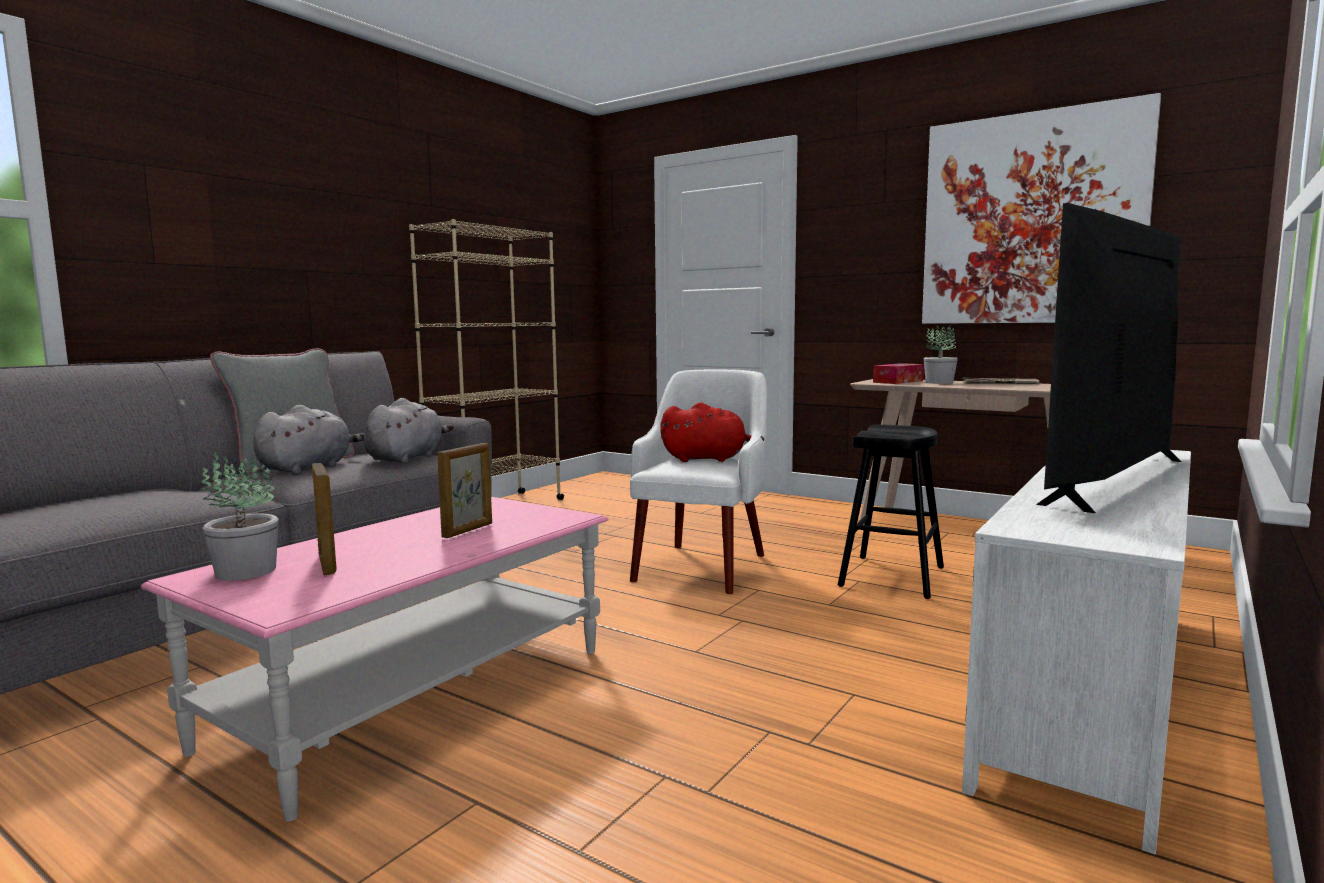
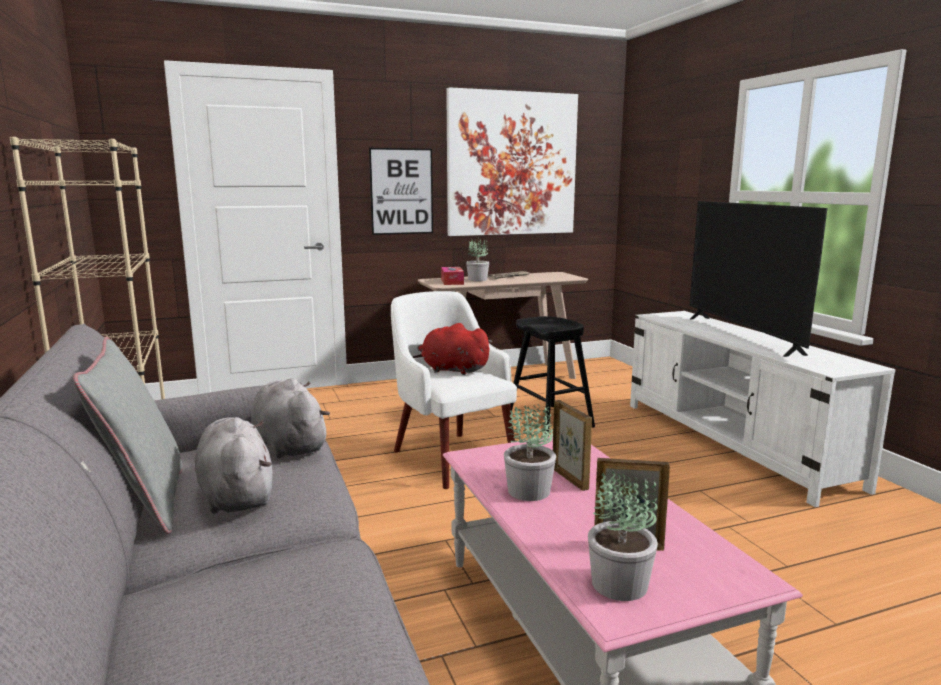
camera: 55 degrees left, 5 degrees up
(421, 525) = (529, 491): none -> potted plant
(707, 459) = (452, 370): red plush toy -> red plush toy turned 105 degrees counterclockwise
(866, 267) = (401, 191): none -> picture

